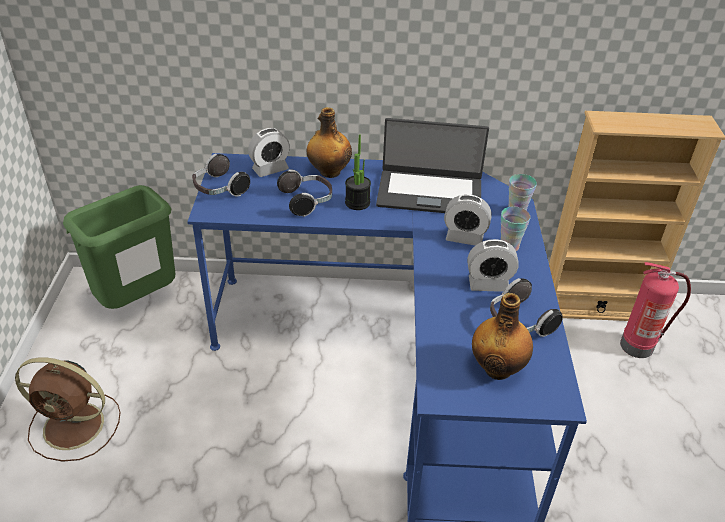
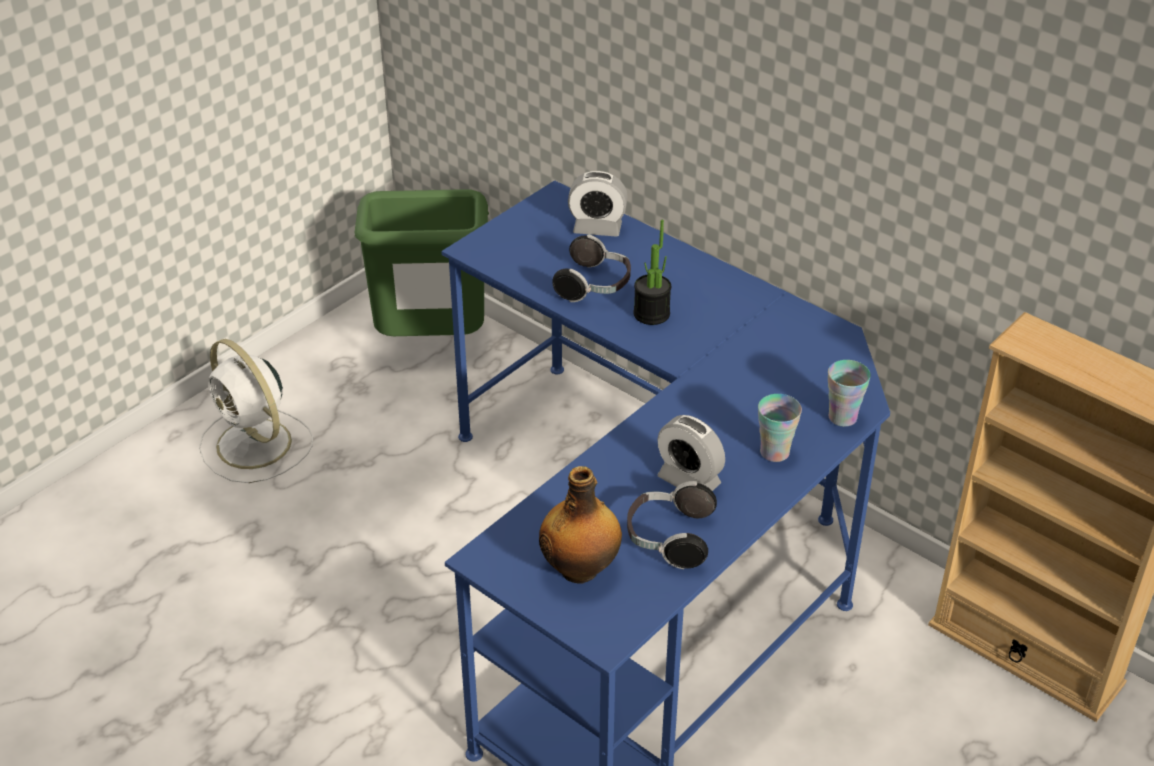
camera: 40 degrees right, 0 degrees up
(76, 426) = (256, 446): brown fan -> white fan
(219, 189) = (513, 228): headphones -> none
(329, 172) = (663, 261): bottle -> none
(429, 192) = (758, 341): laptop -> none
(464, 238) = (730, 415): alarm clock -> none
(638, 345) = (1030, 738): fire extinguisher -> none

